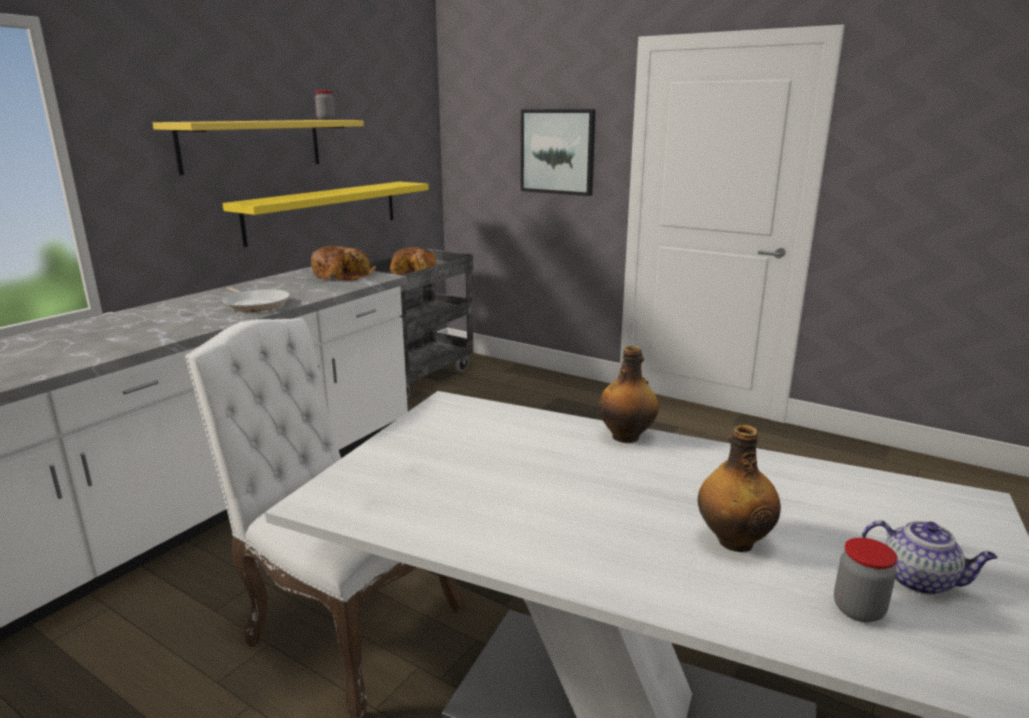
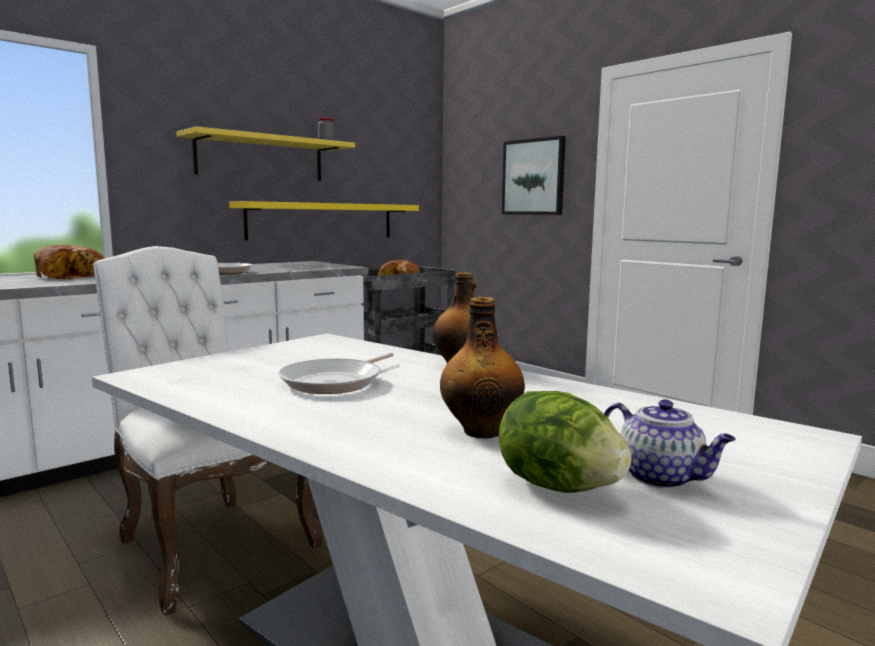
camera: 15 degrees right, 10 degrees down
(343, 275) = (316, 265): bread -> bread (73, 276)
(533, 481) = (336, 382): none -> frying pan
(858, 610) = (558, 487): jar -> lettuce

